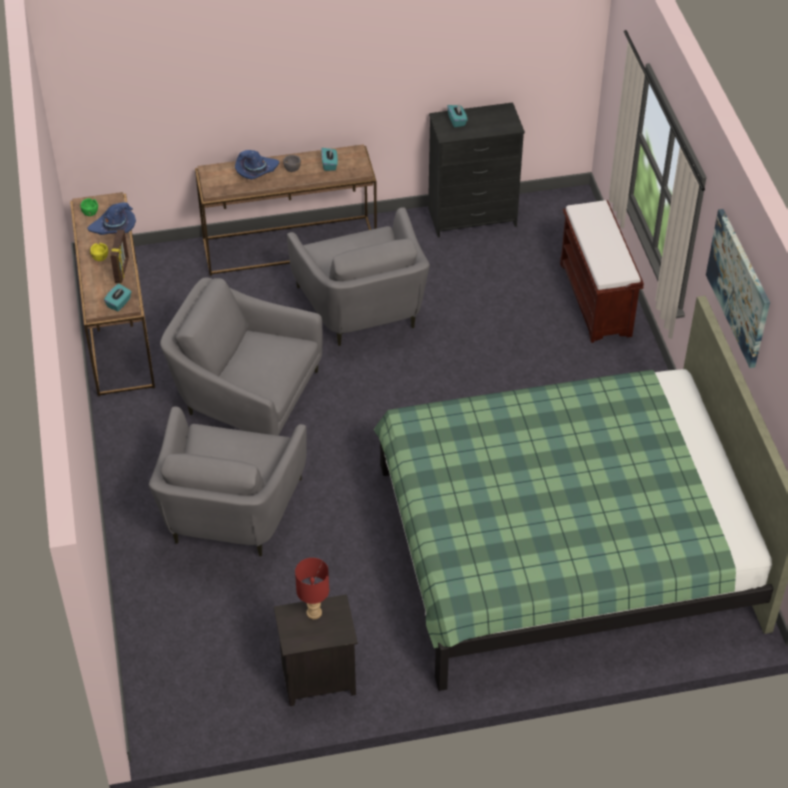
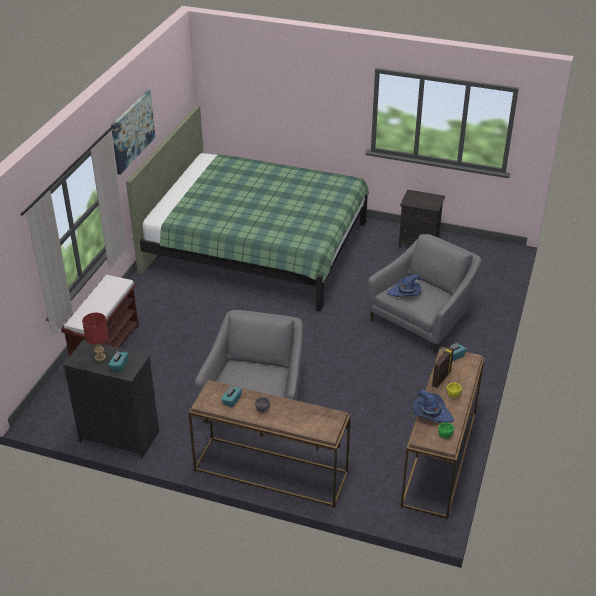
camera: 150 degrees left, 10 degrees down
(246, 397) = (374, 376): grey armchair -> none
(256, 171) = (291, 418): blue hat -> blue hat (405, 293)
(314, 612) = (420, 203): red table lamp -> red table lamp (99, 357)

